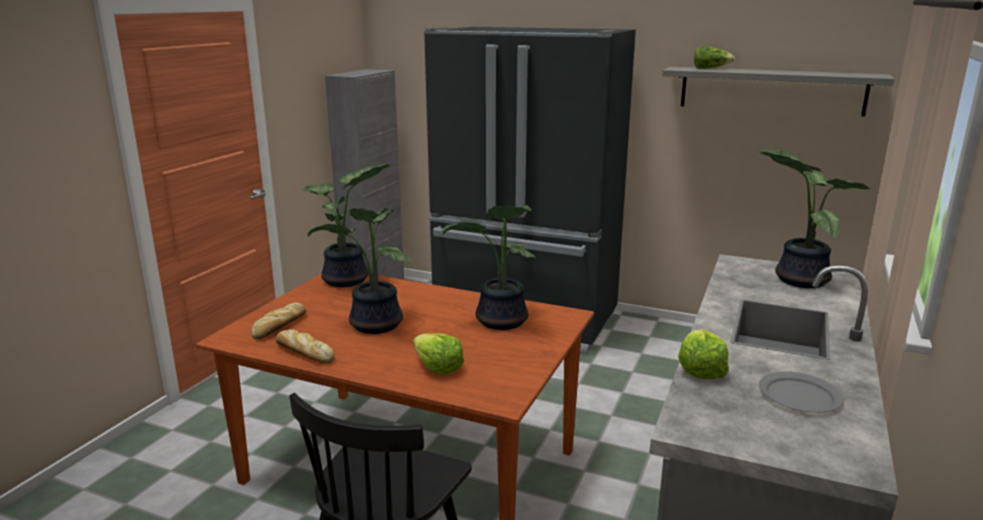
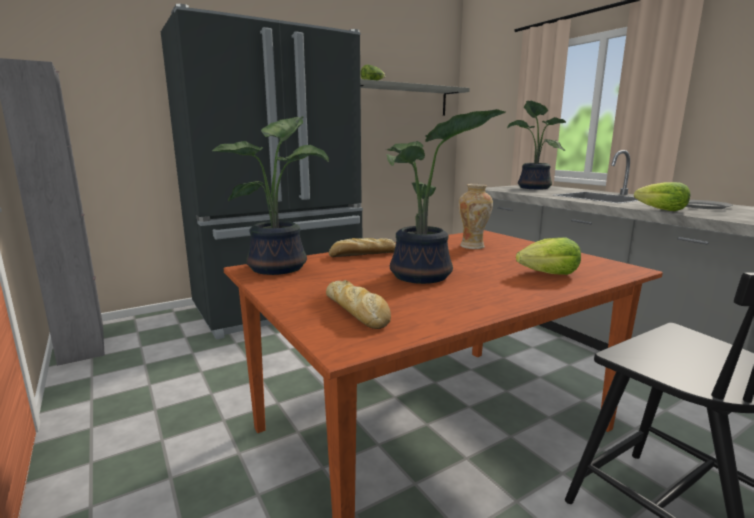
camera: 55 degrees left, 5 degrees down
(303, 352) = (455, 312): bread -> bread (362, 254)
(500, 322) = (473, 246): potted plant -> vase

